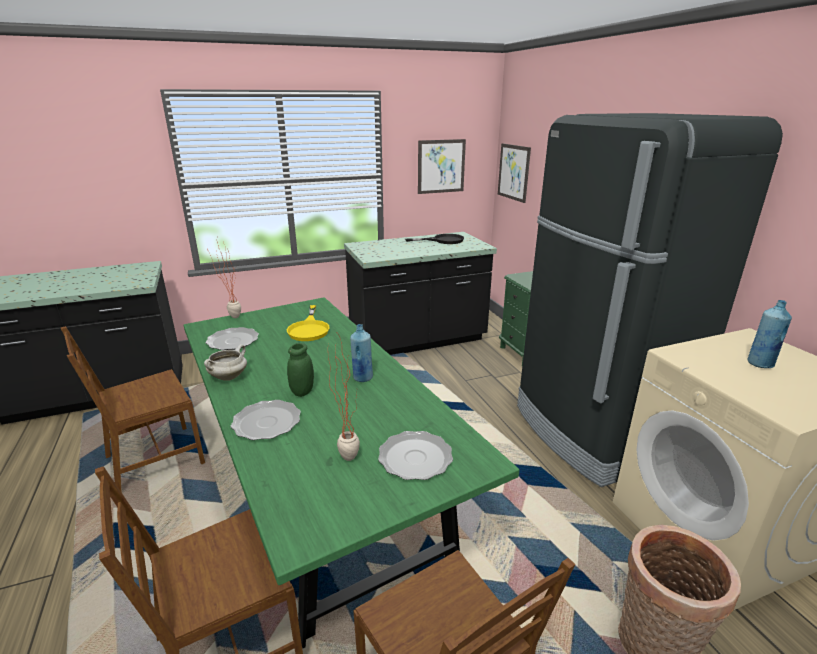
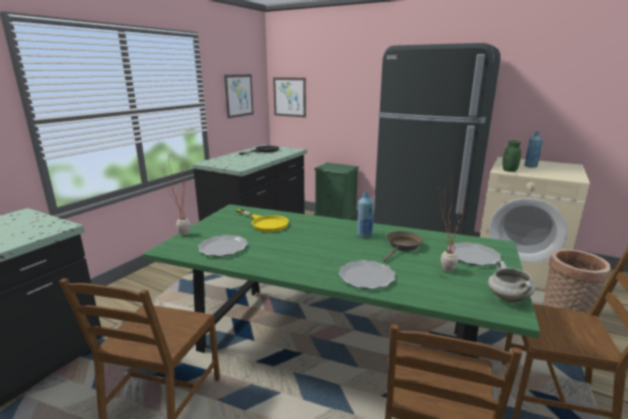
camera: 40 degrees left, 5 degrees down
(229, 377) = (277, 267): white cooking pot -> white cooking pot (507, 298)
(302, 391) = (347, 254): green jar -> green jar (509, 170)
(369, 408) = (402, 246): none -> brown frying pan

